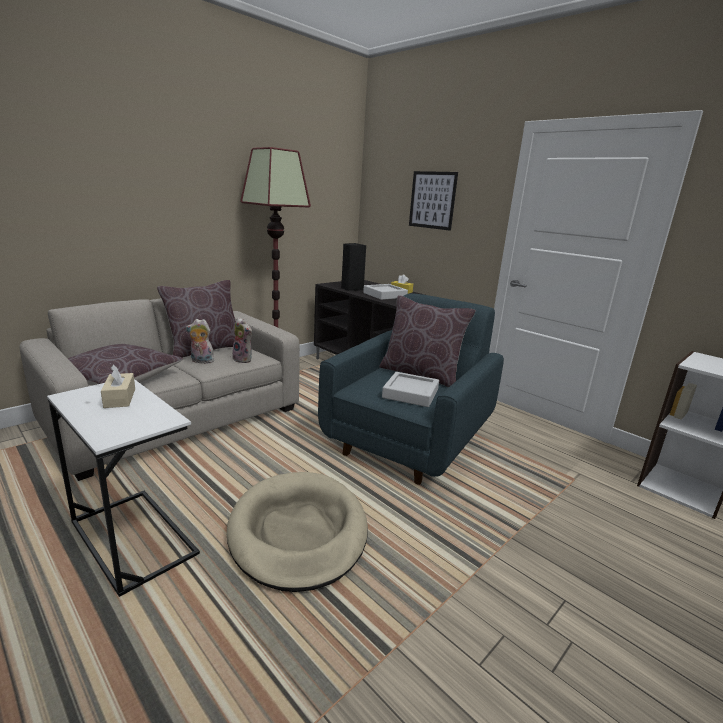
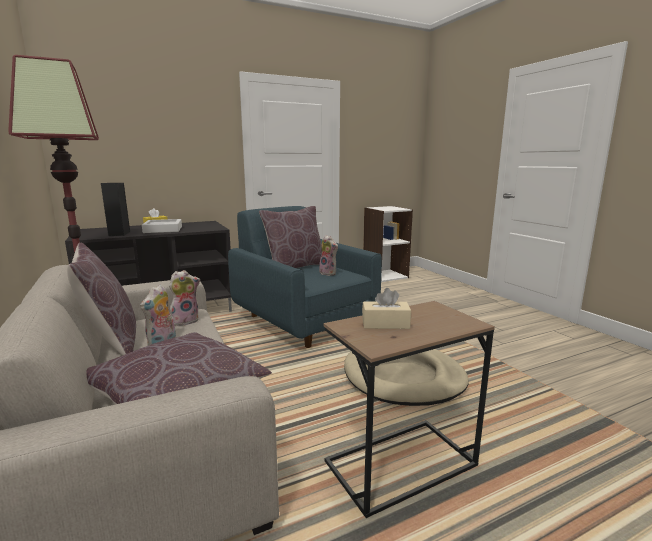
camera: 70 degrees left, 5 degrees down
(133, 538) = (400, 464): white side table -> brown side table
(410, 393) = (329, 273): grey tray -> plush toy
(432, 200) = (161, 133): picture -> none

